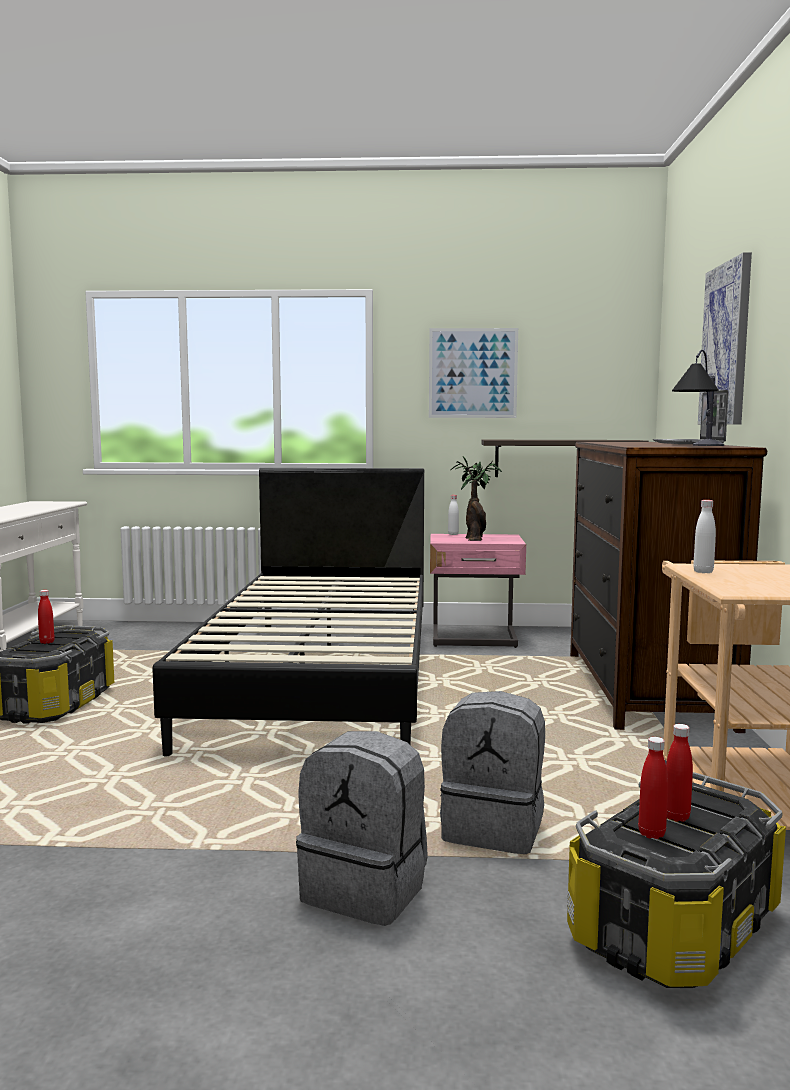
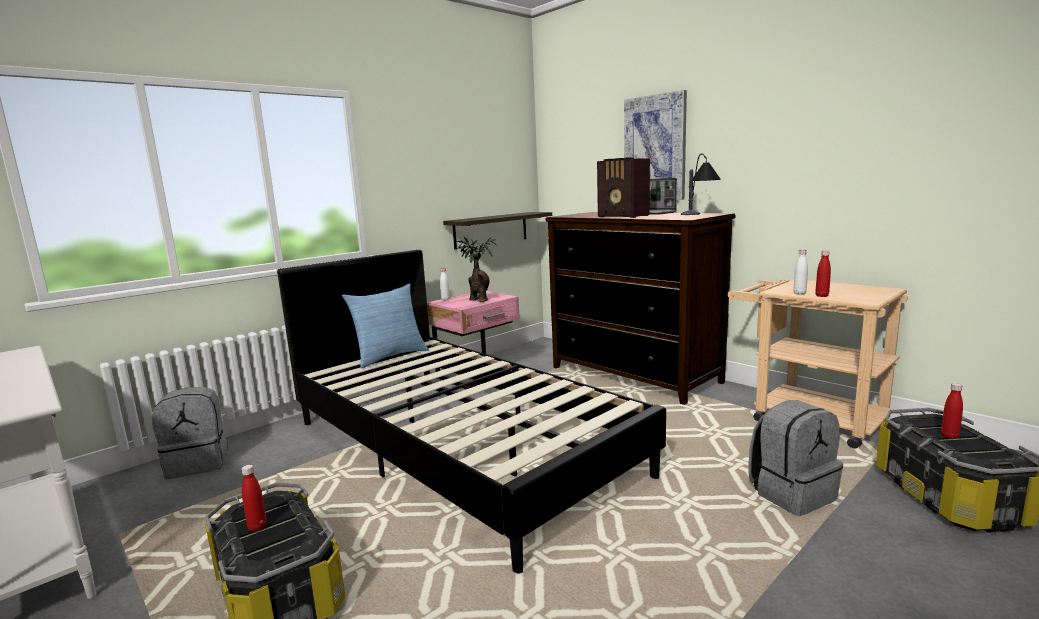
camera: 45 degrees left, 5 degrees up
(346, 580) = (389, 356): none -> pillow
(366, 890) = (854, 573): grey backpack -> grey backpack (198, 463)
(473, 373) = (432, 167): picture -> none
(628, 443) = (623, 216): none -> radio
(651, 834) = (972, 450): red bottle -> red bottle (821, 296)

